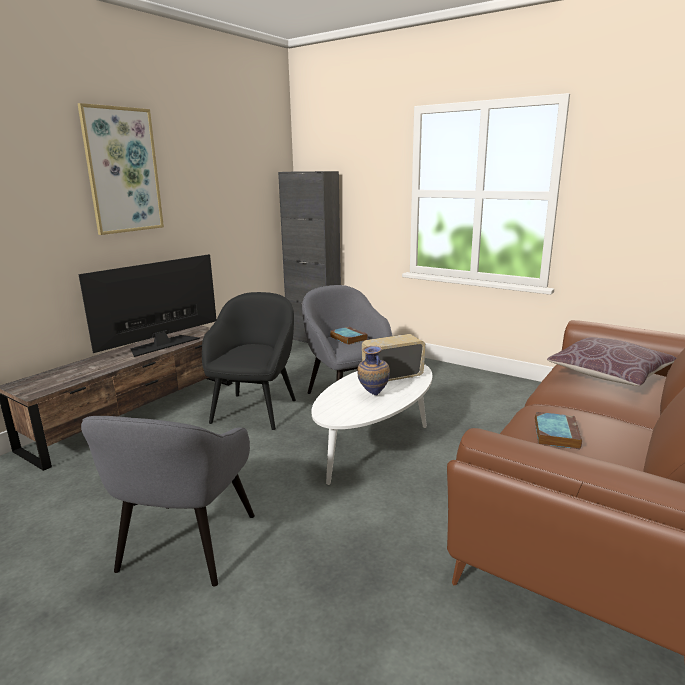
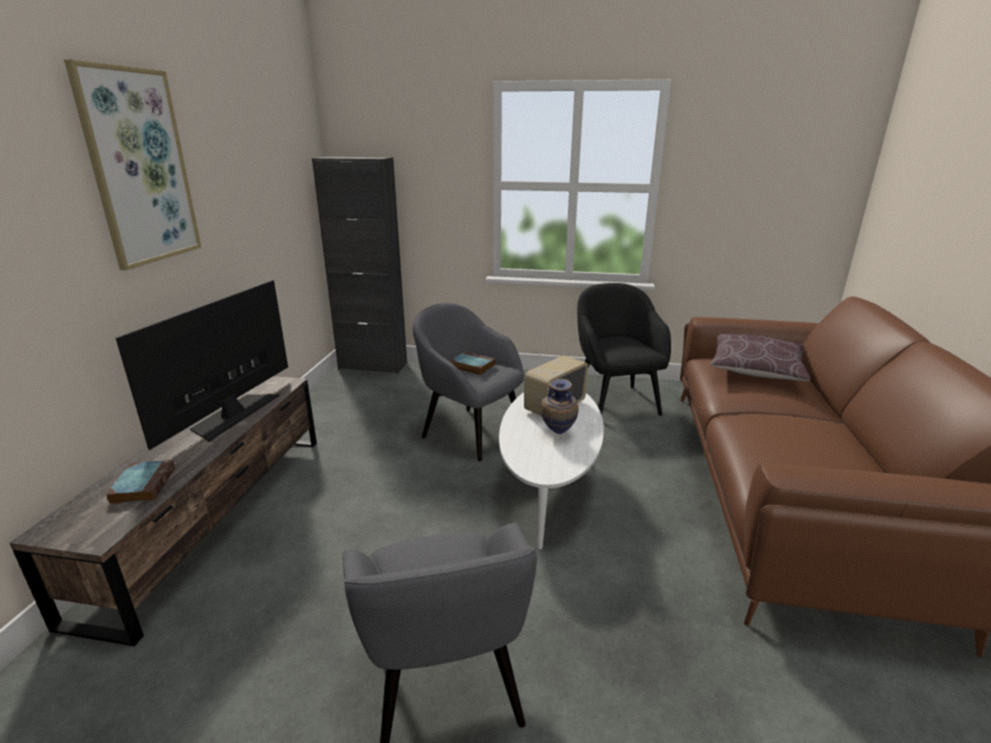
camera: 25 degrees left, 5 degrees up
(255, 410) = (376, 473): black armchair -> black armchair (615, 402)
(555, 433) = (786, 446): book -> book (143, 485)

